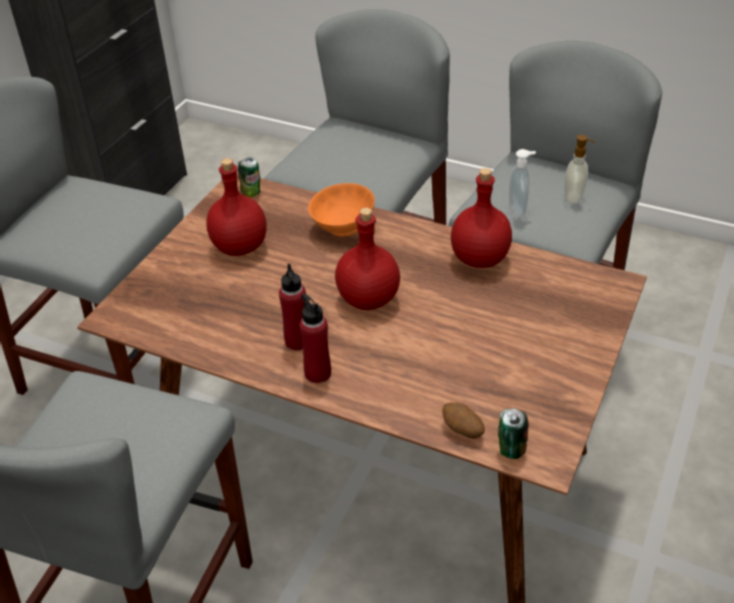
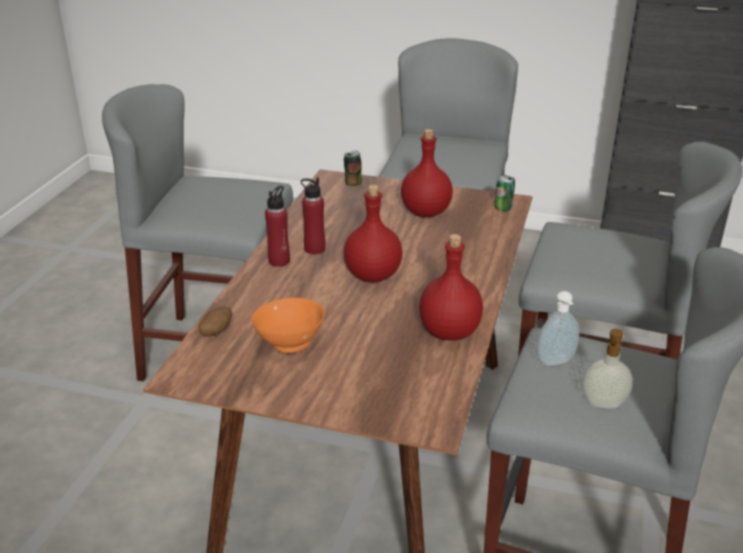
camera: 80 degrees right, 10 degrees down
(342, 227) = (470, 254): orange bowl -> orange bowl (290, 342)
(510, 449) = (193, 357): can -> can (353, 183)

